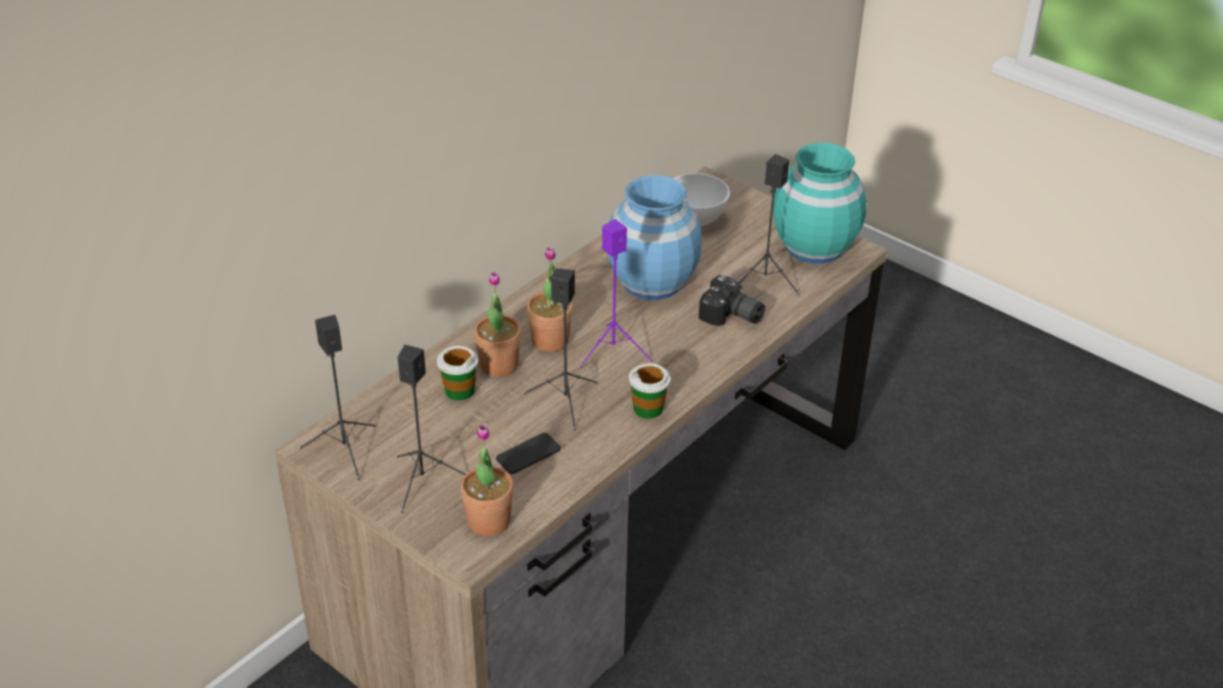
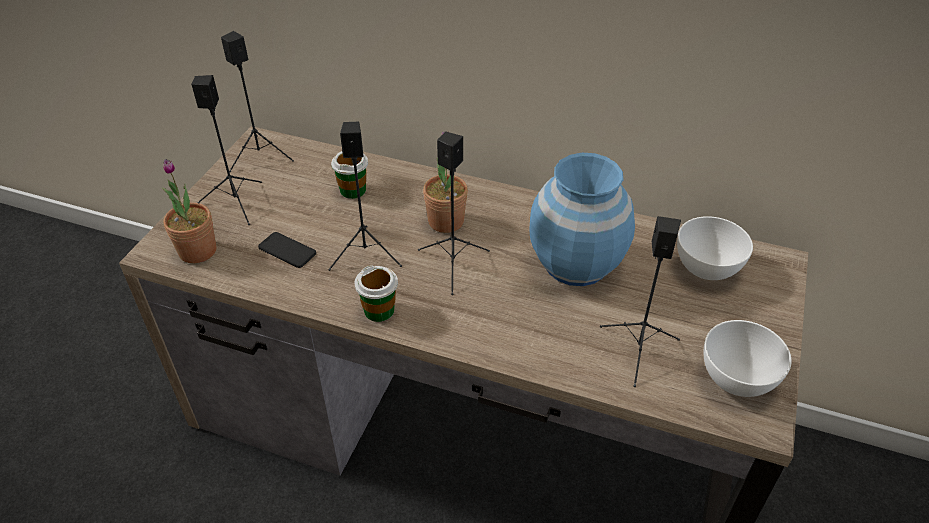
camera: 70 degrees right, 5 degrees up
(499, 365) = (396, 201): potted plant -> none
(612, 350) = (453, 264): purple speaker -> black speaker
(731, 317) = (556, 337): camera -> none
(814, 246) = (737, 379): turquoise vase -> white bowl

